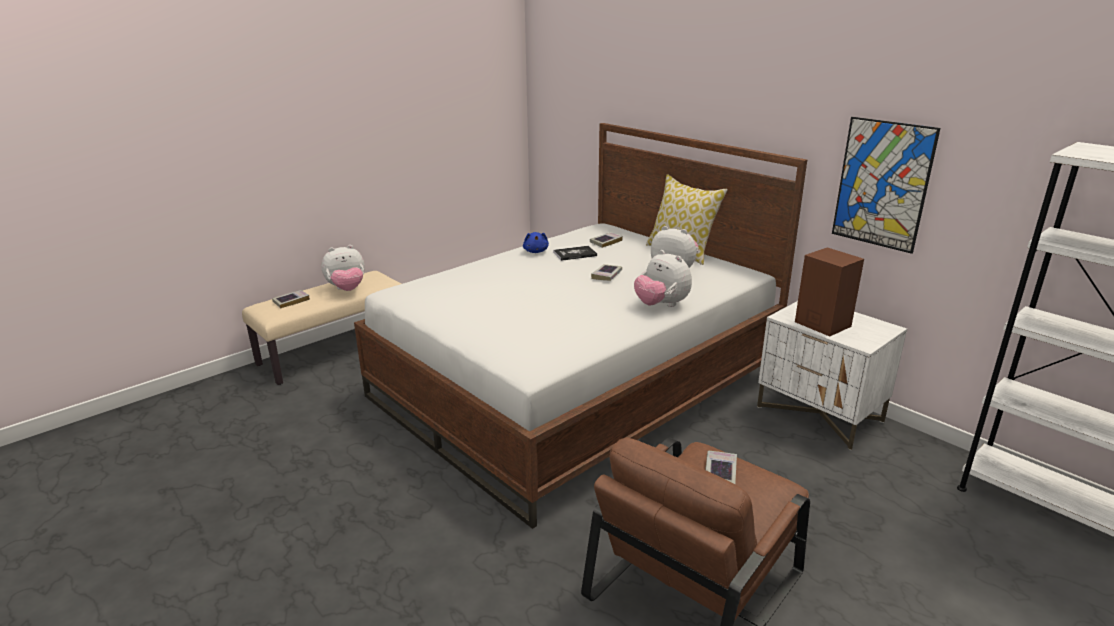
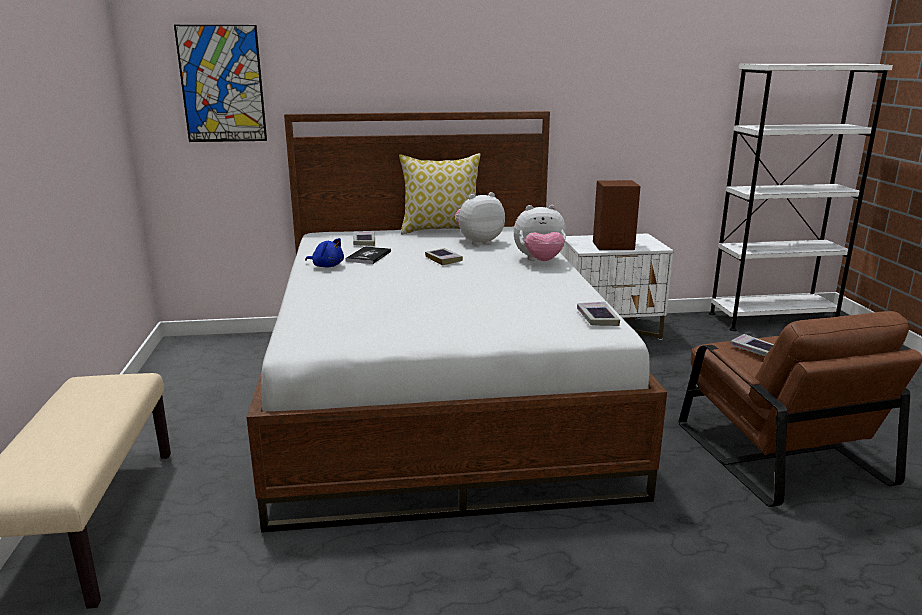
camera: 55 degrees left, 5 degrees down
(291, 301) = (42, 457): book -> book (597, 318)
(347, 289) = (99, 406): plush toy -> none
(882, 184) = (610, 121): picture -> picture (222, 84)

